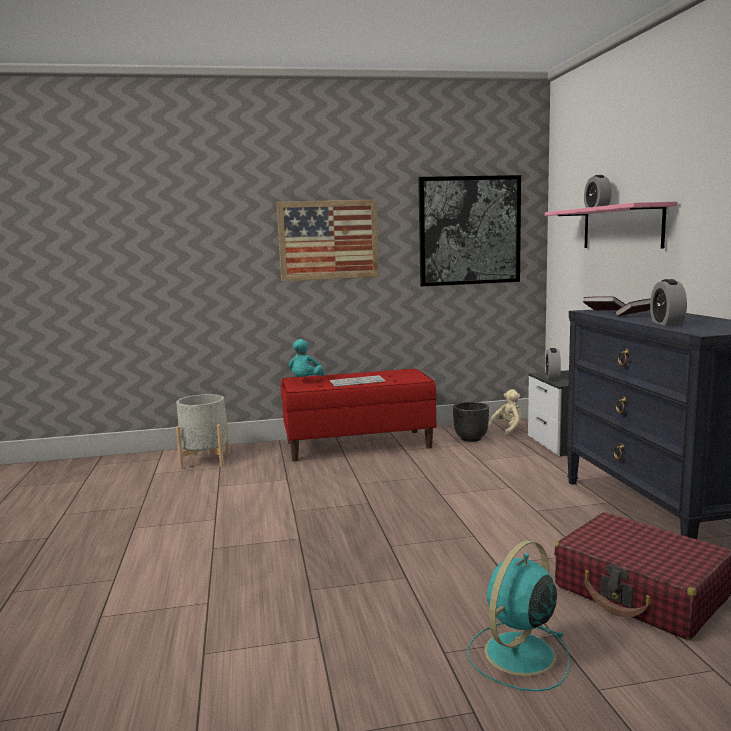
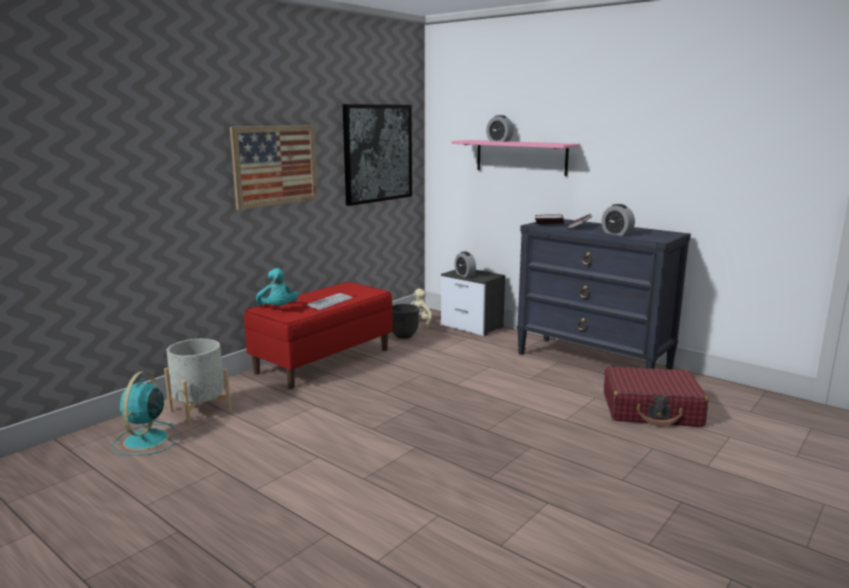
camera: 40 degrees left, 5 degrees up
(518, 655) = (654, 465): turquoise fan -> turquoise fan (145, 441)

